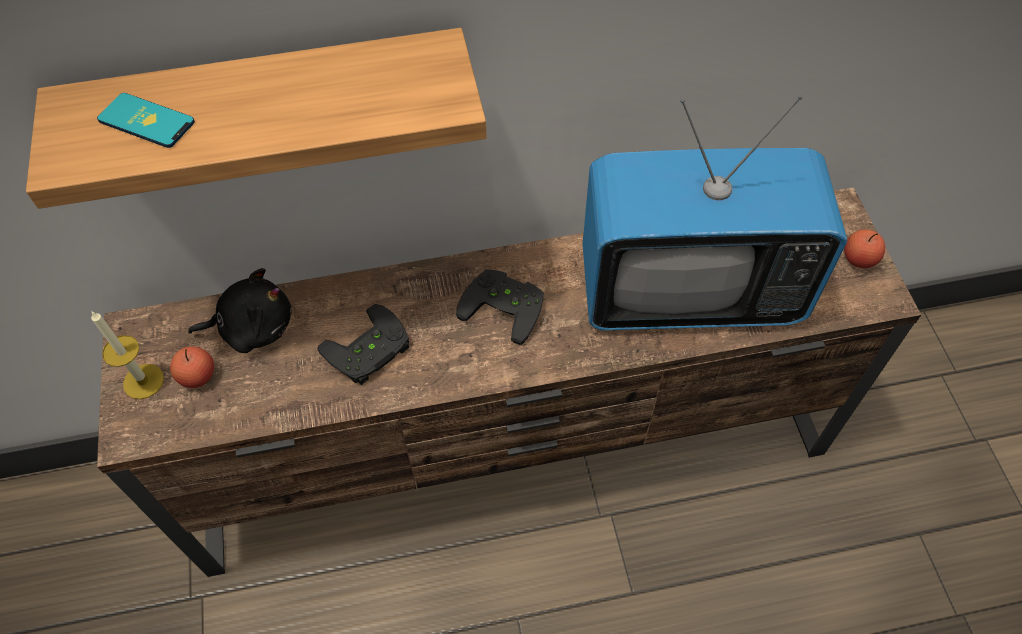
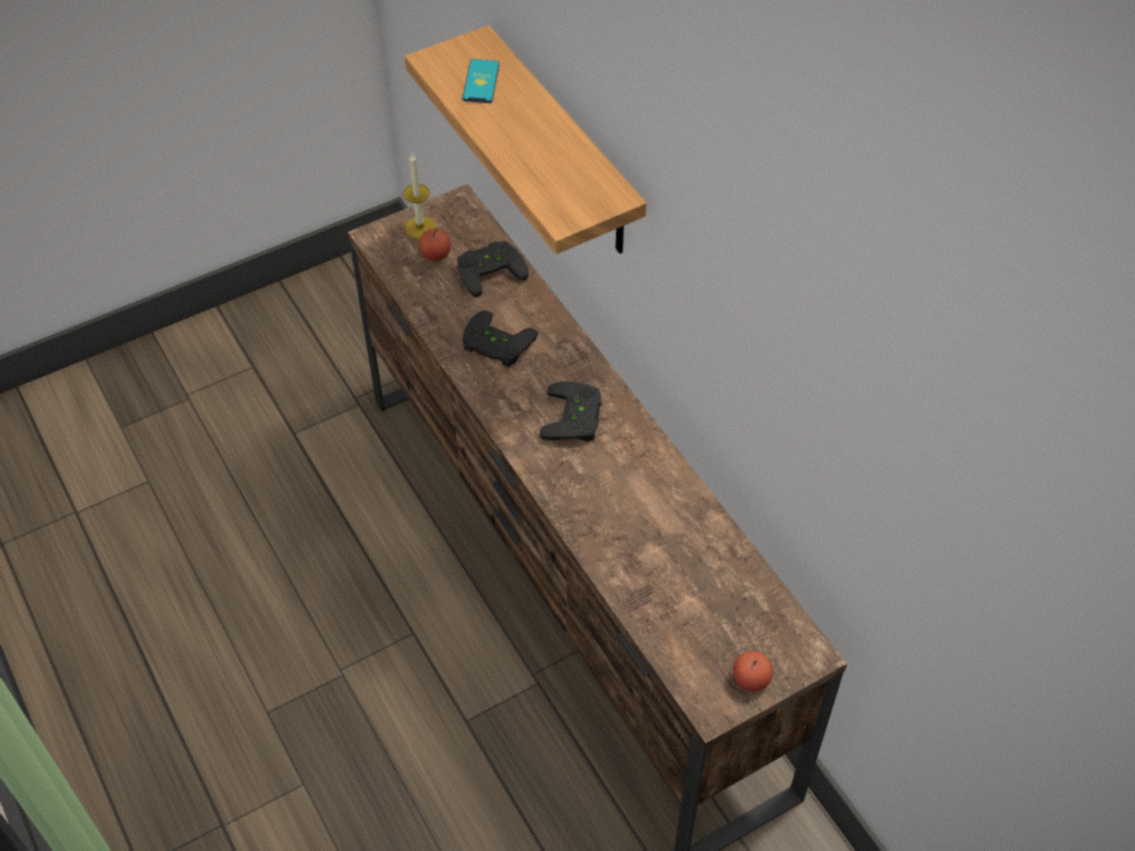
camera: 70 degrees right, 5 degrees down
(253, 327) = (489, 269): black plush toy -> black game controller
(689, 291) = (648, 546): television -> none

